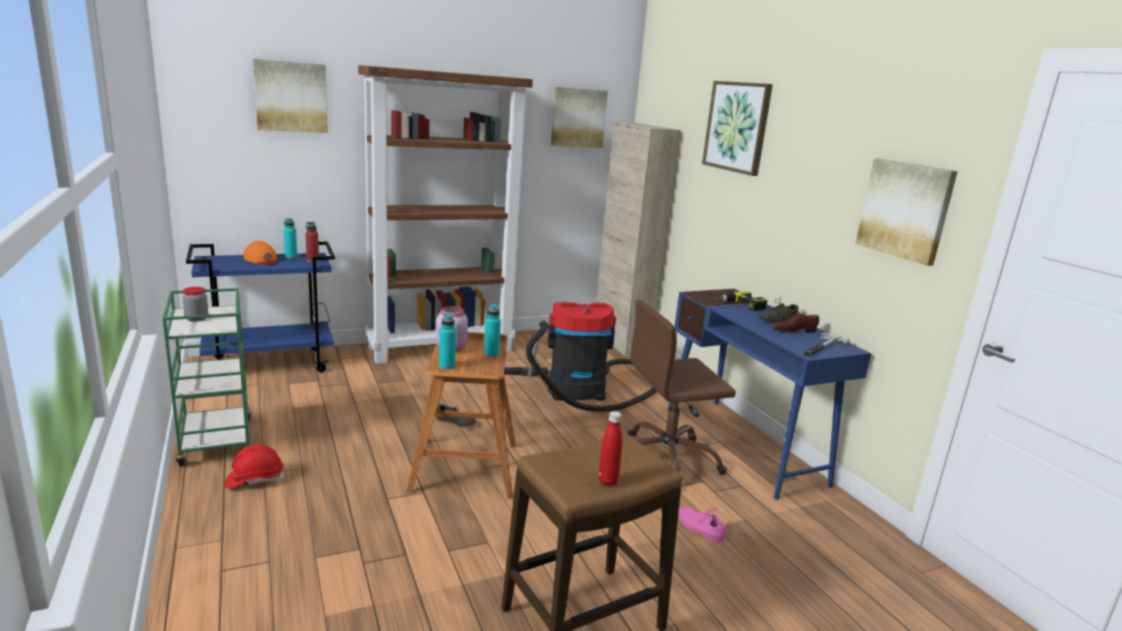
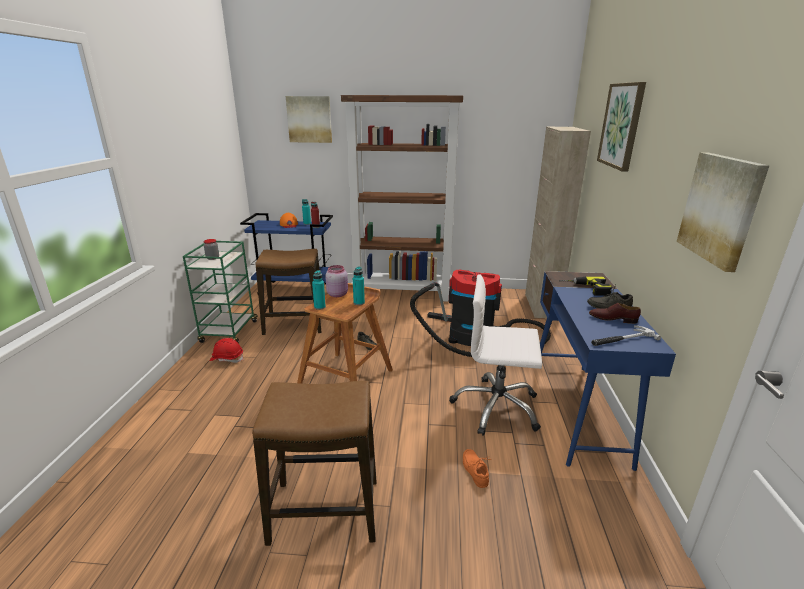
camera: 30 degrees right, 5 degrees up
(320, 413) = (295, 324): none -> stool
(578, 117) = (518, 124): picture -> none
(607, 481) = (305, 417): red bottle -> none
(666, 460) = (496, 407): brown office chair -> white office chair
(701, 528) = (476, 471): pink shoe -> orange shoe

